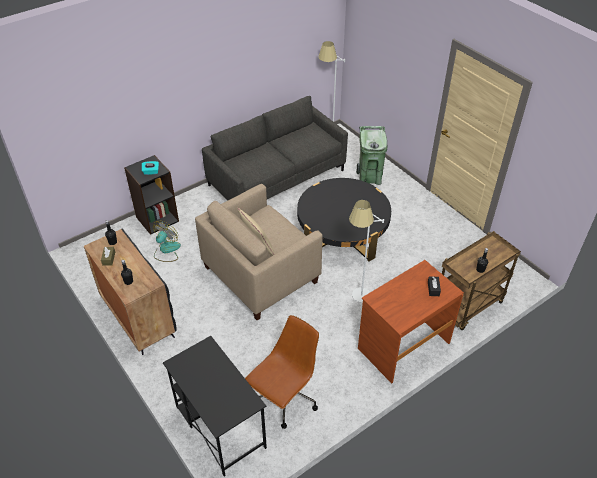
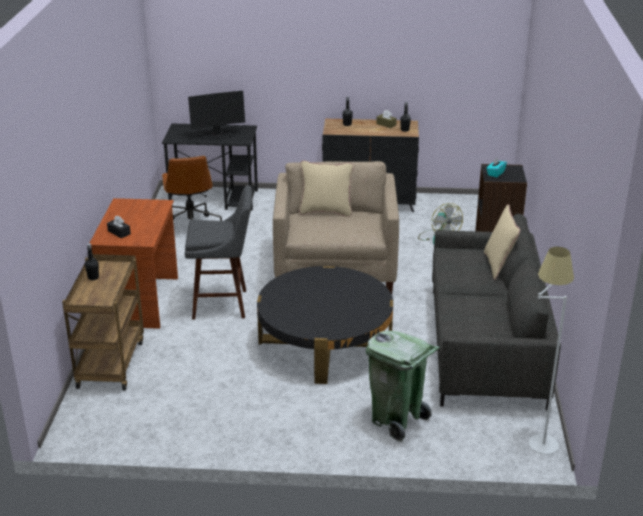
camera: 130 degrees right, 15 degrees down
(211, 374) = (217, 135): none -> monitor
(245, 153) = (498, 265): none -> beige pillow
(357, 301) = (223, 304): white floor lamp -> grey stool

